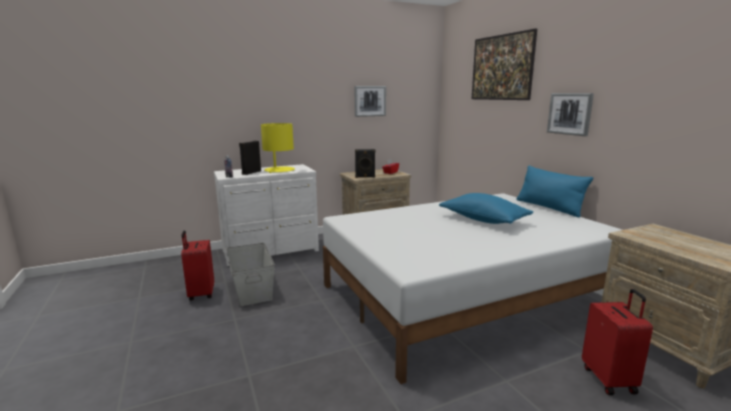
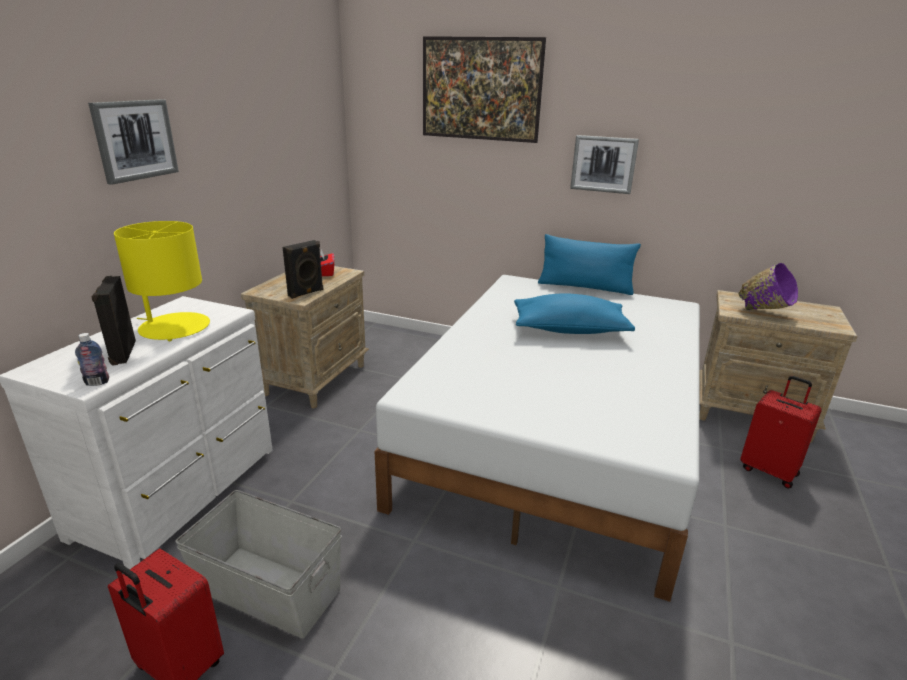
camera: 45 degrees left, 10 degrees up
(370, 101) = (262, 146): picture -> picture (135, 140)
(661, 241) = (765, 313): none -> purple bowl

